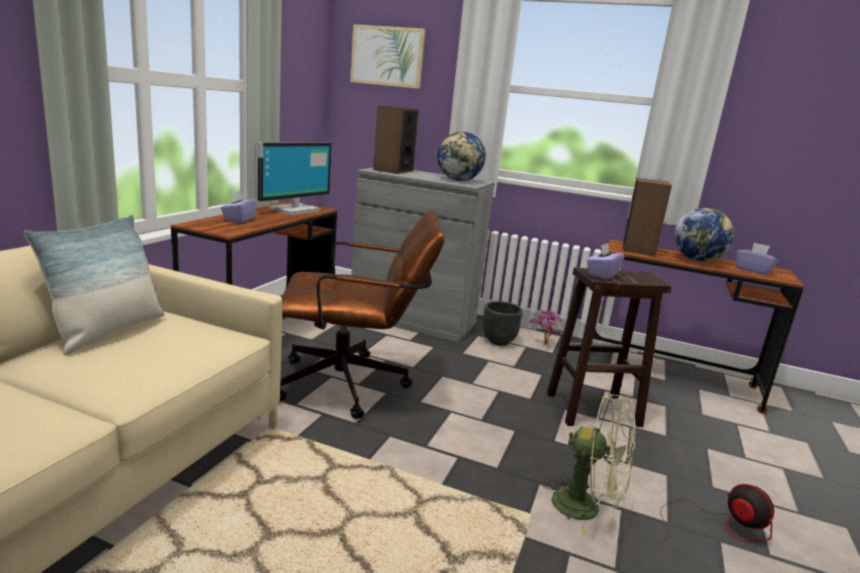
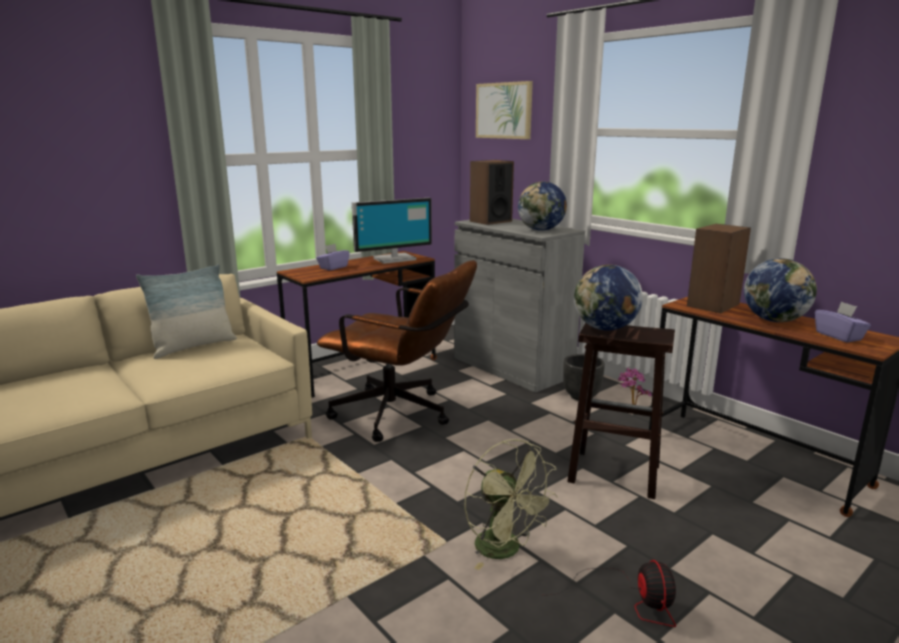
camera: 30 degrees right, 0 degrees up
(602, 274) = (605, 328): purple tissue box -> globe

